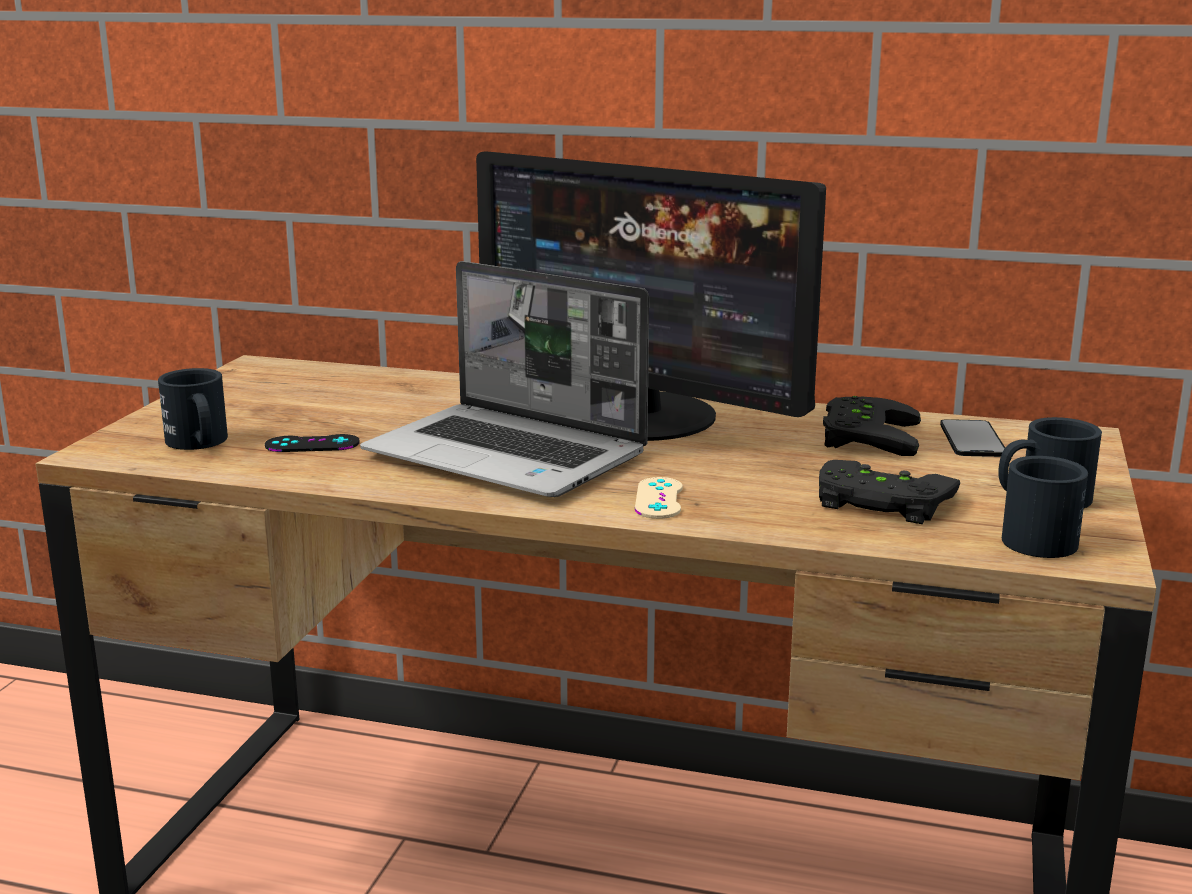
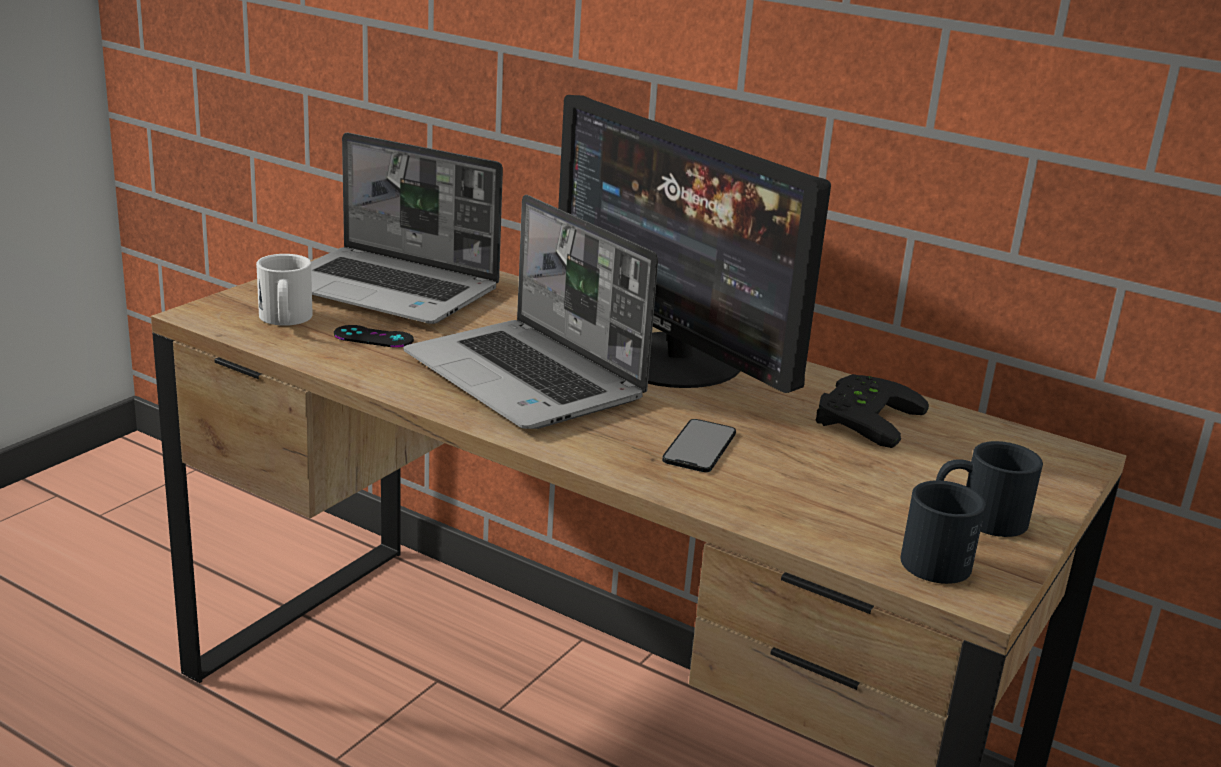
camera: 15 degrees right, 5 degrees up
(199, 444) = (285, 320): black mug -> white mug
(296, 400) = (390, 290): none -> laptop
(659, 498) = (623, 448): beige game controller -> none
(880, 503) = (819, 491): black game controller -> none
(972, 439) = (965, 440): phone -> phone (699, 446)

